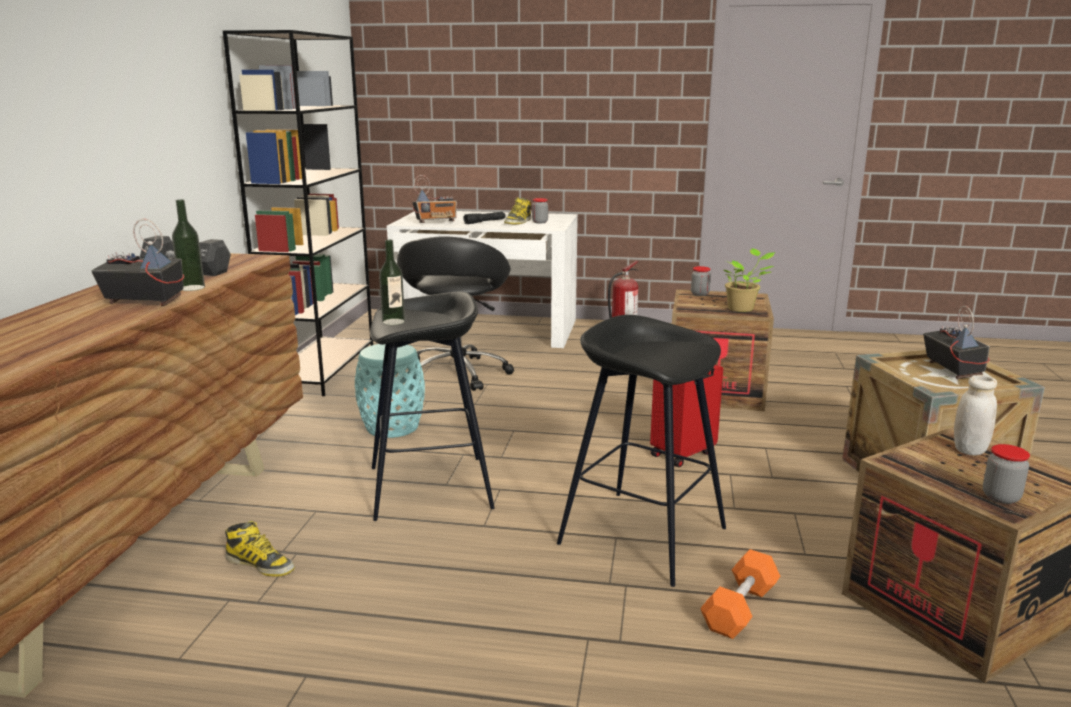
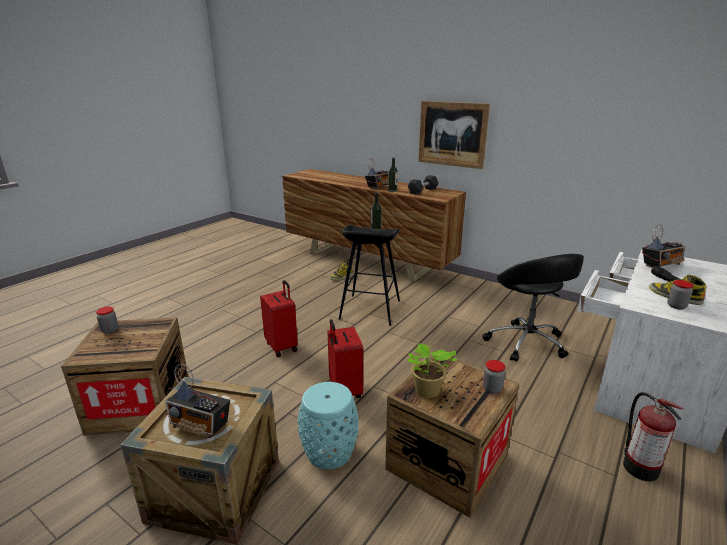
camera: 115 degrees right, 5 degrees up
(133, 132) = (452, 134): none -> picture
(322, 370) = (546, 303): beige bookcase -> none
(392, 427) = (444, 311): turquoise stool -> turquoise stool (329, 452)
(436, 222) = (660, 265): radio -> radio turned 120 degrees counterclockwise
(456, 374) = (527, 343): black office chair -> black office chair turned 135 degrees counterclockwise
(642, 535) = (282, 347): black stool -> red suitcase
(740, 608) = (215, 350): orange dumbbell -> none
(969, 450) = (137, 347): white jar -> none

